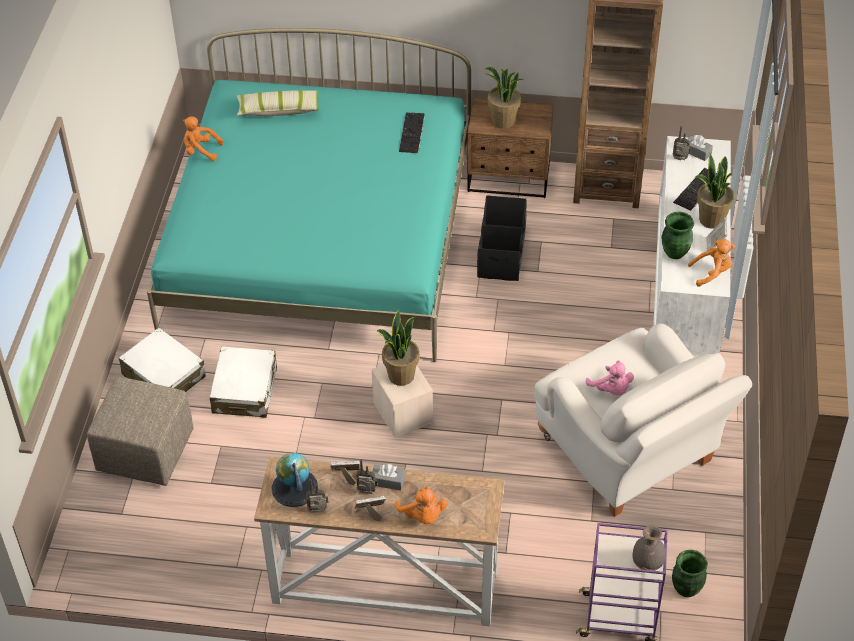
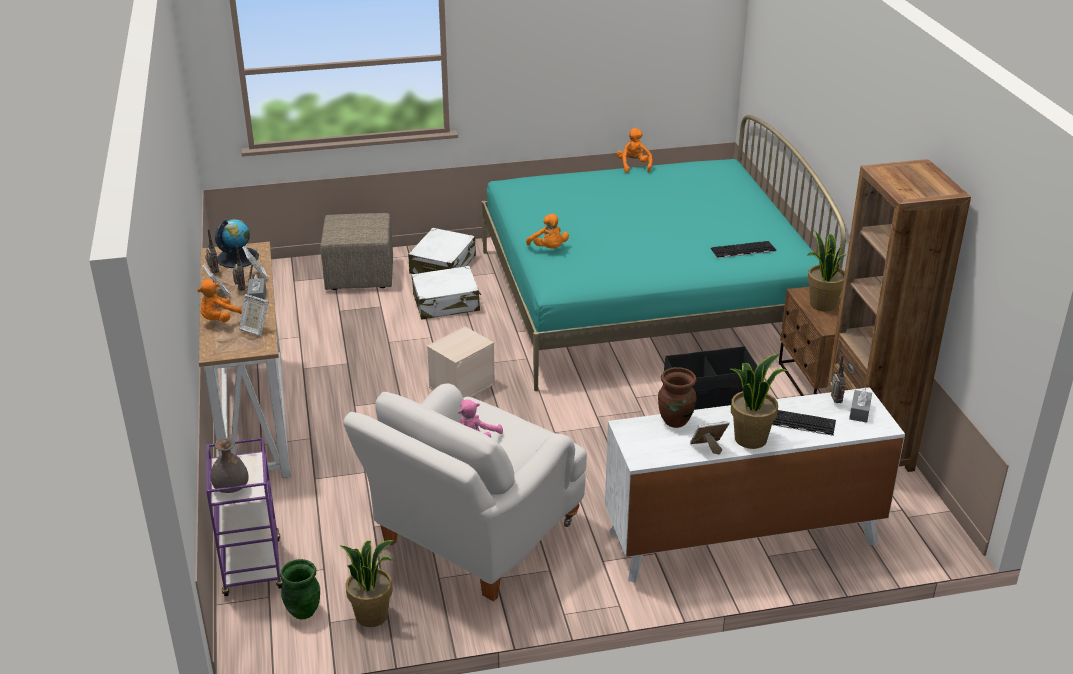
camera: 70 degrees right, 15 degrees down
(278, 110) = (714, 185): pillow -> none
(400, 375) = (465, 342): potted plant -> potted plant (372, 615)
(452, 491) = (254, 329): none -> picture frame
(675, 252) = (676, 421): green vase -> brown vase
(712, 273) = (660, 452): orange plush toy -> orange plush toy (548, 249)

